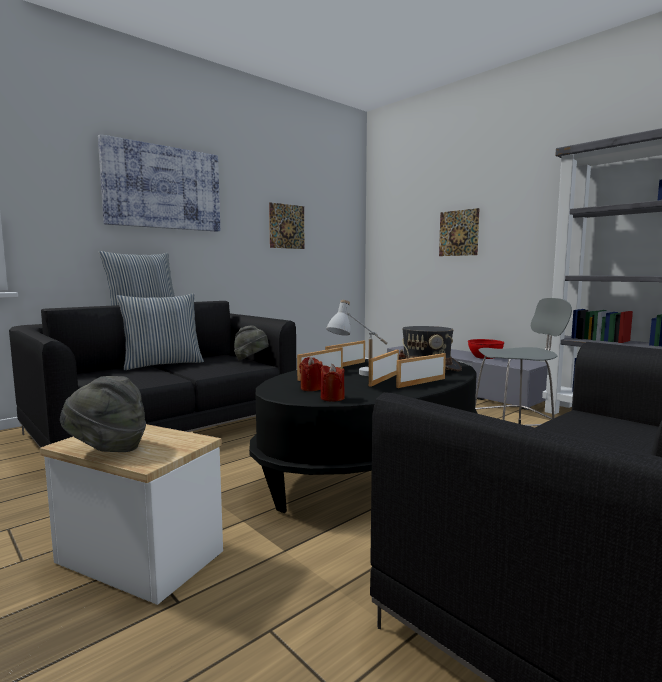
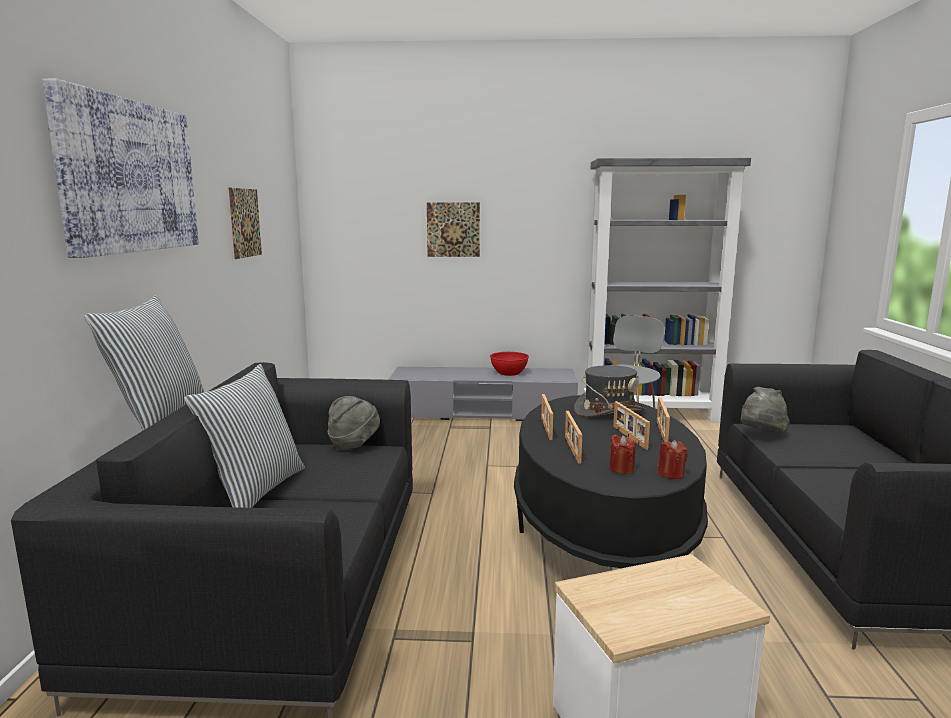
camera: 45 degrees left, 5 degrees up
(107, 449) = (669, 616): grey hat -> grey hat (761, 434)
(361, 376) = (604, 439): white table lamp -> none

